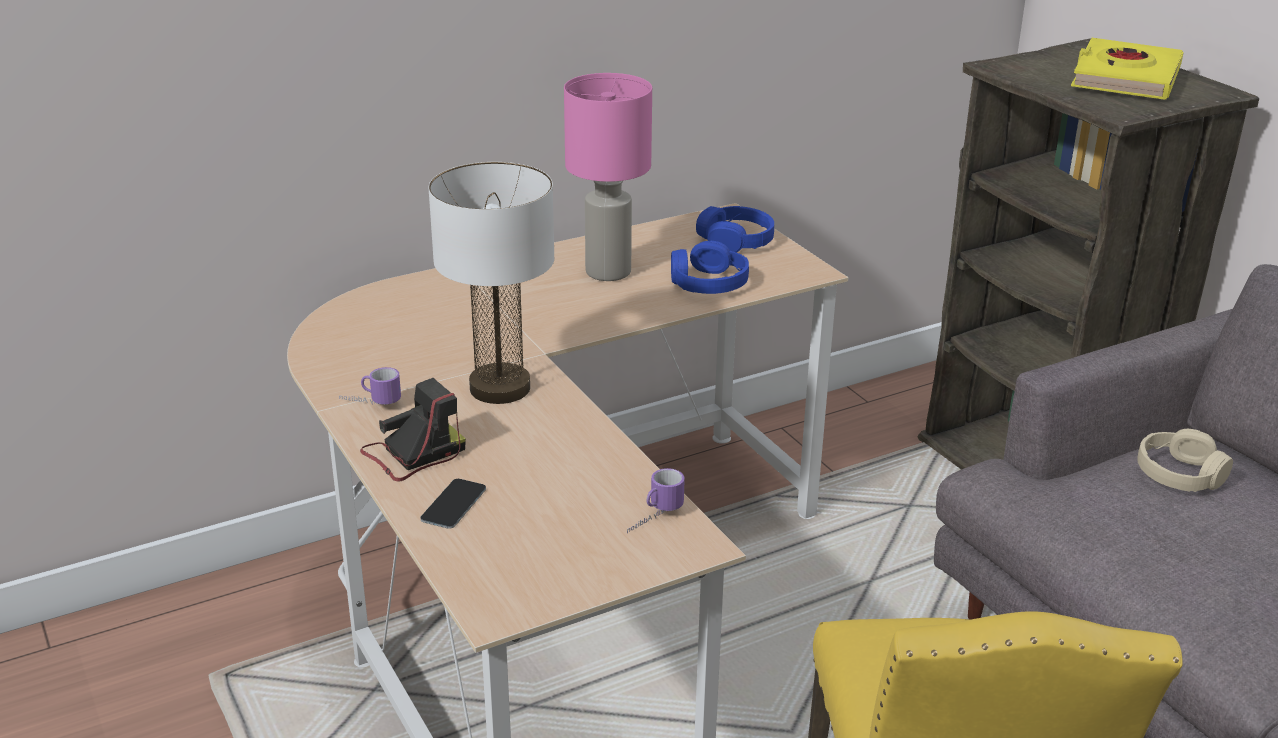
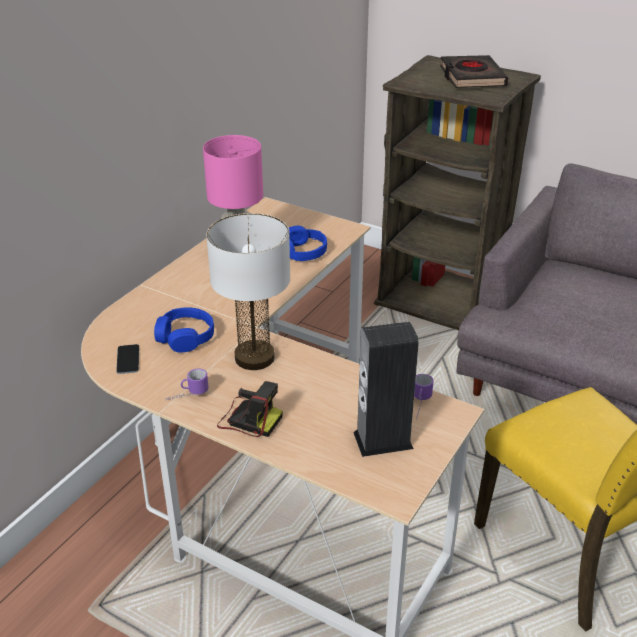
camera: 30 degrees left, 5 degrees up
(413, 454) = (249, 419): camera -> camera turned 90 degrees clockwise
(453, 504) = (306, 441): phone -> phone (128, 359)
(554, 540) = (383, 440): none -> speaker
(735, 241) = (290, 221): blue headphones -> blue headphones (185, 337)
(1124, 78) = (471, 77): yellow book -> black book
(1180, 474) = (571, 285): beige headphones -> none

